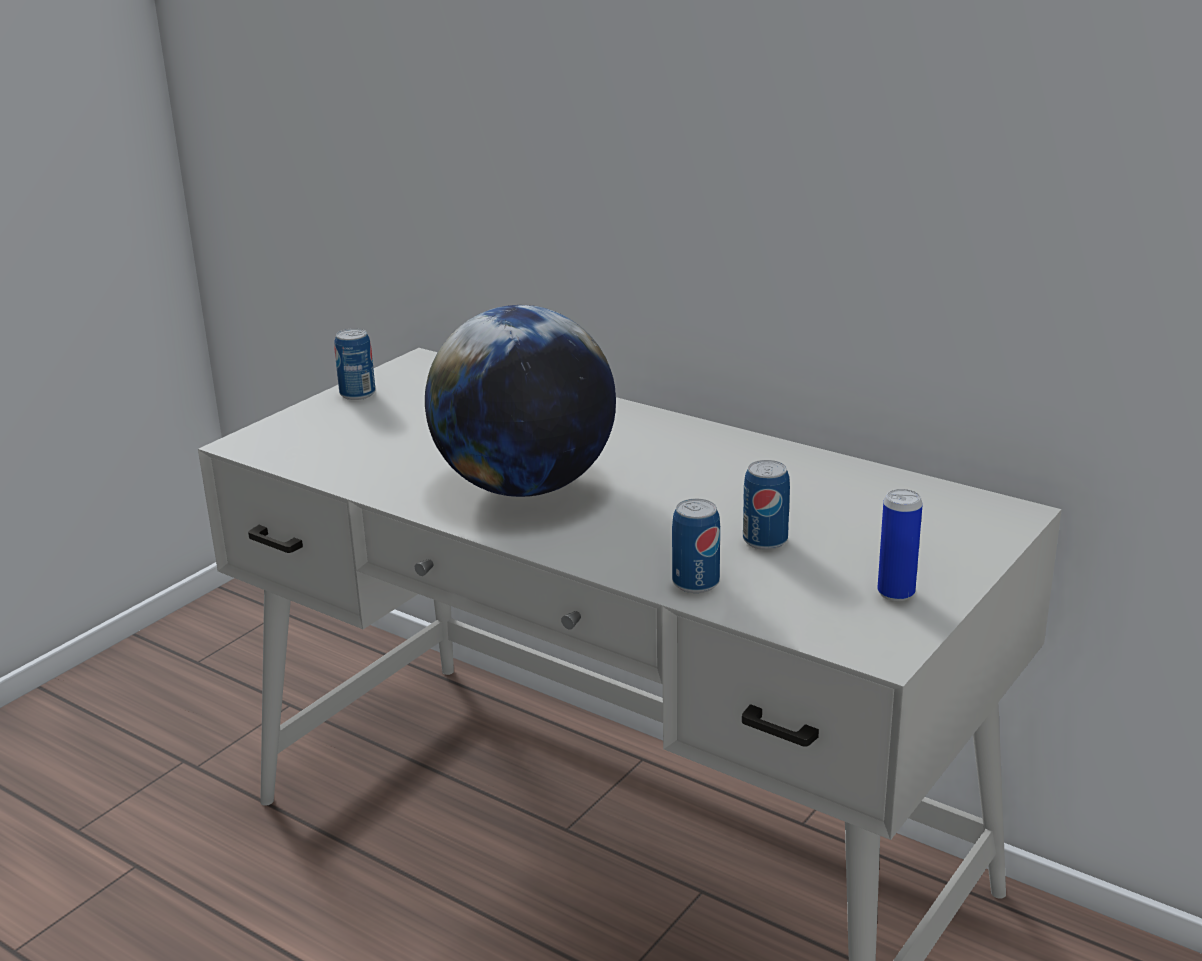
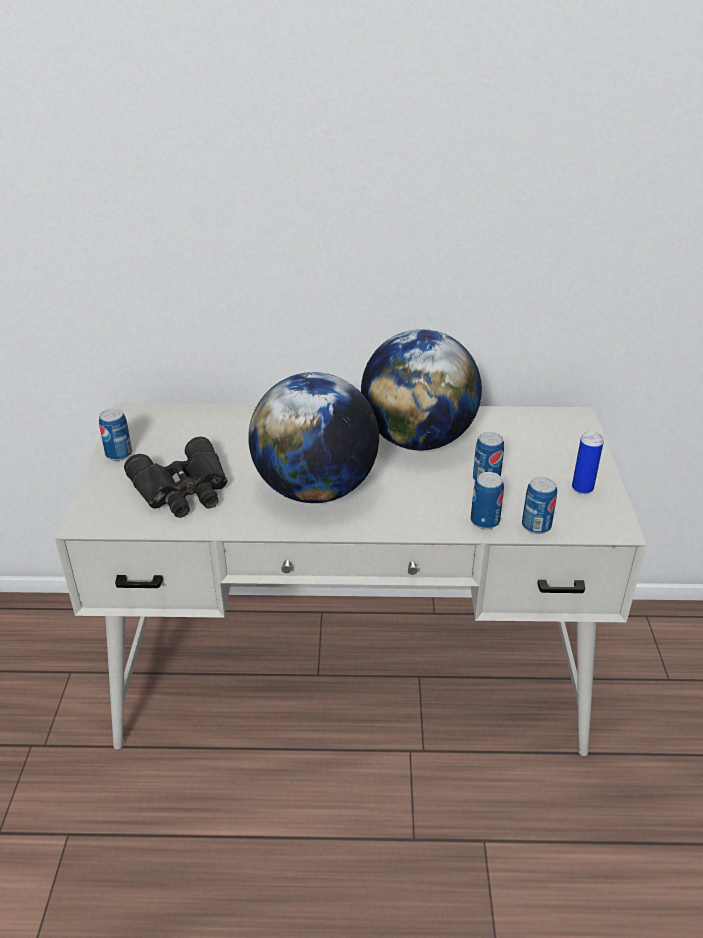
camera: 35 degrees left, 10 degrees up
(378, 444) = (183, 490): none -> black binoculars
(730, 474) = (418, 440): none -> globe
(761, 611) = (536, 526): none -> can

